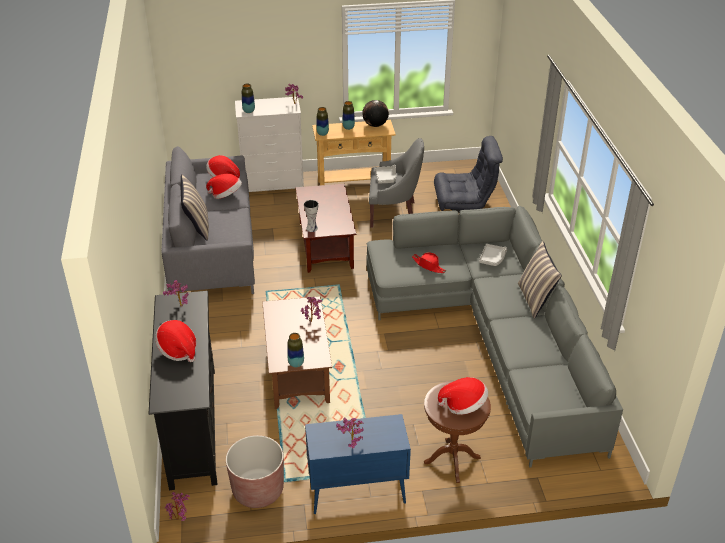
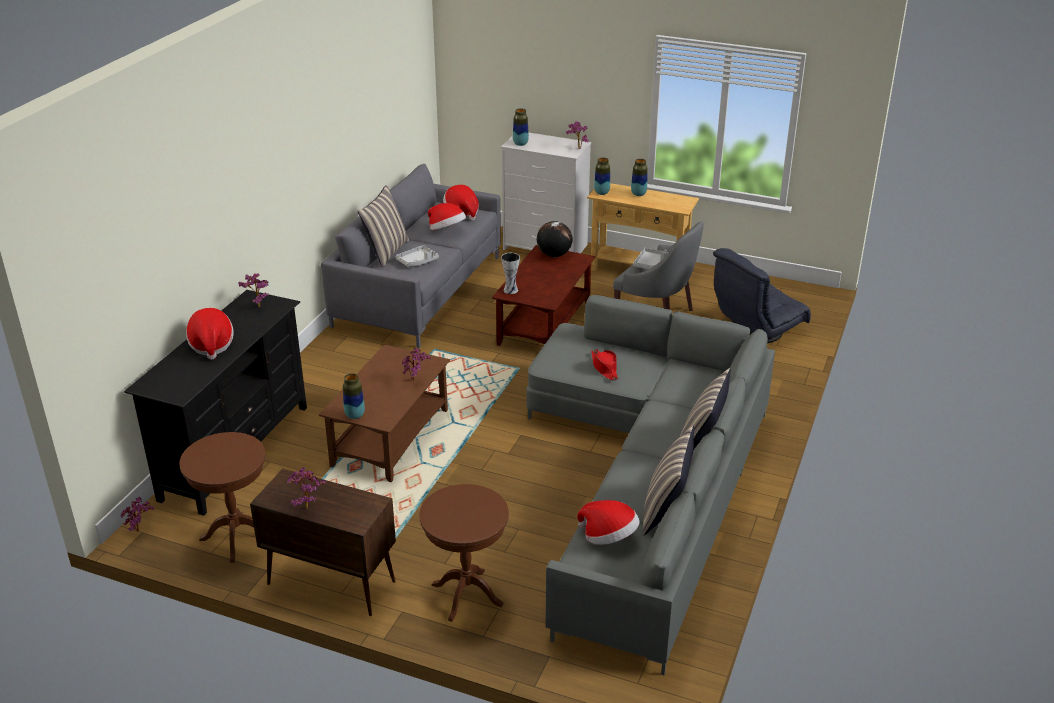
camera: 30 degrees right, 5 degrees down
(258, 490) = (236, 537): brown planter -> brown side table
(356, 493) = (330, 582): blue cabinet -> brown cabinet
(375, 125) = (673, 199): globe -> globe (554, 255)
(464, 204) = (755, 330): grey armchair -> grey armchair turned 120 degrees clockwise
(464, 405) = (469, 516): hat -> hat (609, 537)
(492, 258) = (692, 385): grey tray -> grey tray (417, 261)
(555, 351) = (665, 511): none -> pillow

